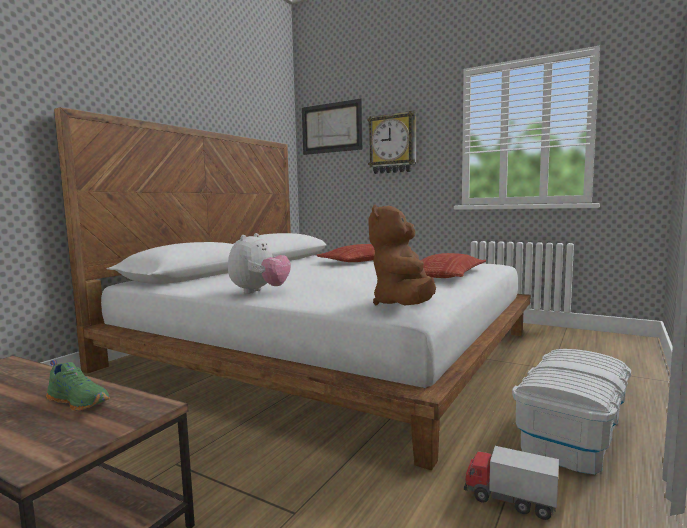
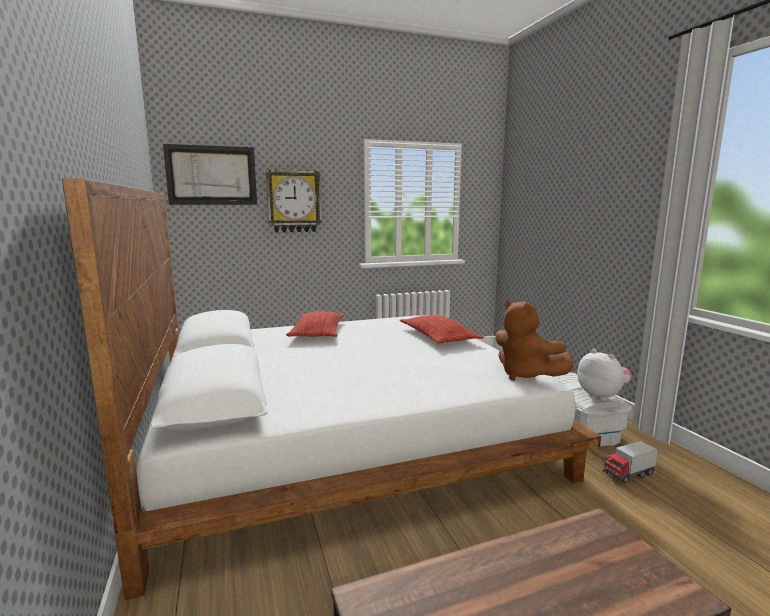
camera: 50 degrees left, 5 degrees up
(80, 401) = (560, 557): green shoe -> none
(259, 292) = (389, 395): plush toy -> plush toy (602, 396)

